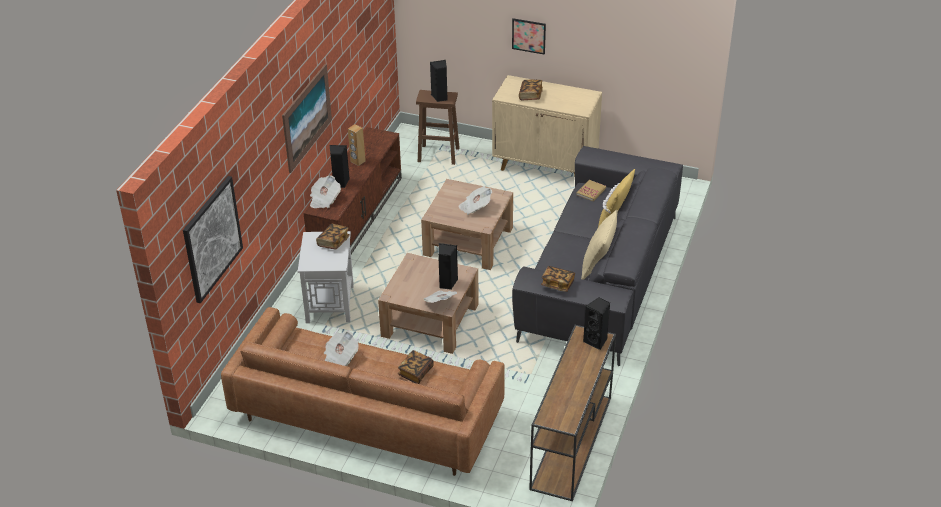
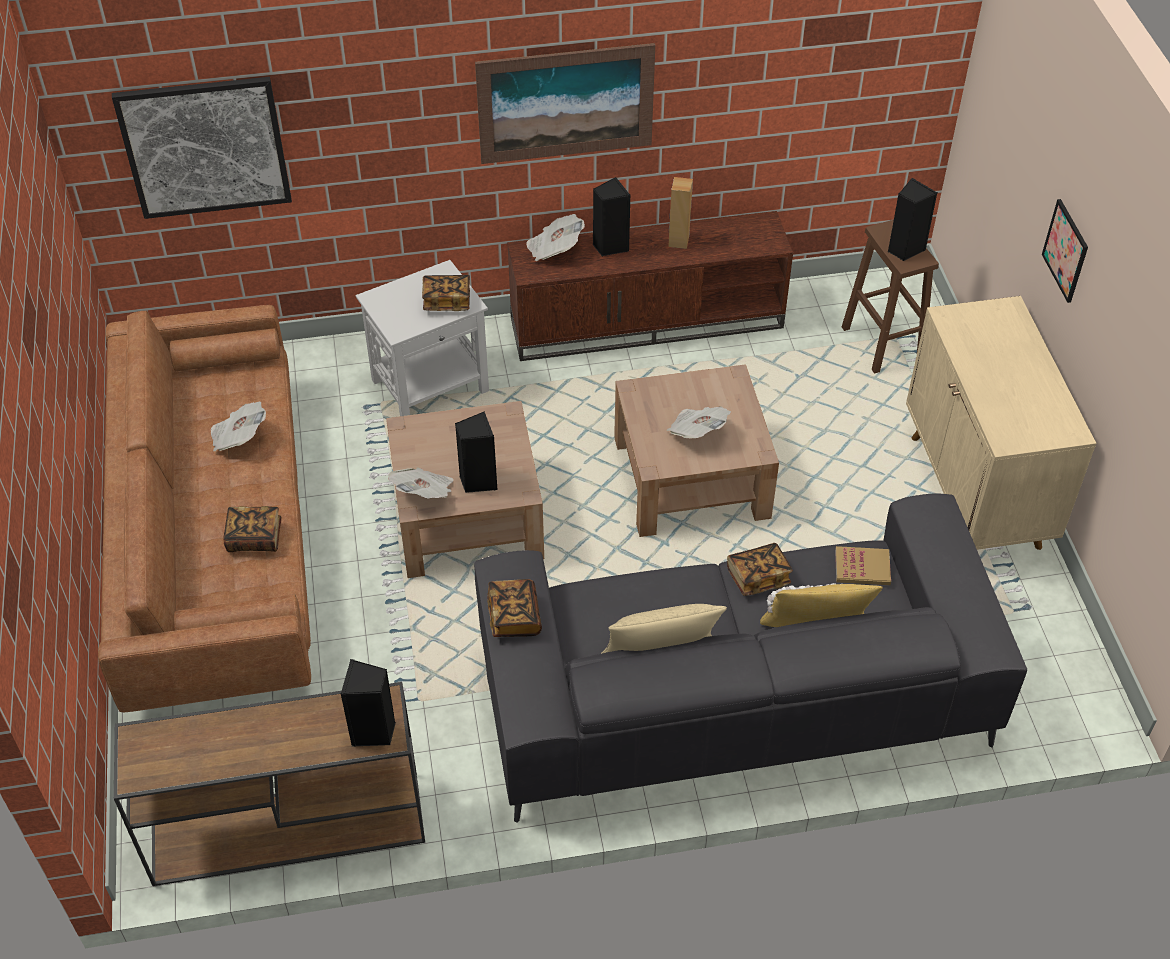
camera: 60 degrees right, 10 degrees up
(530, 95) = (986, 350): book -> book (758, 577)

